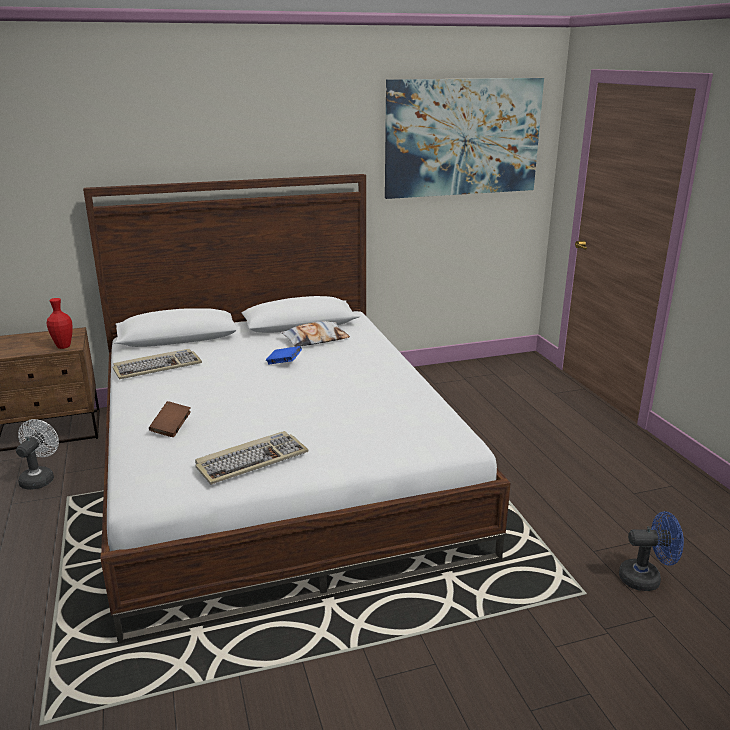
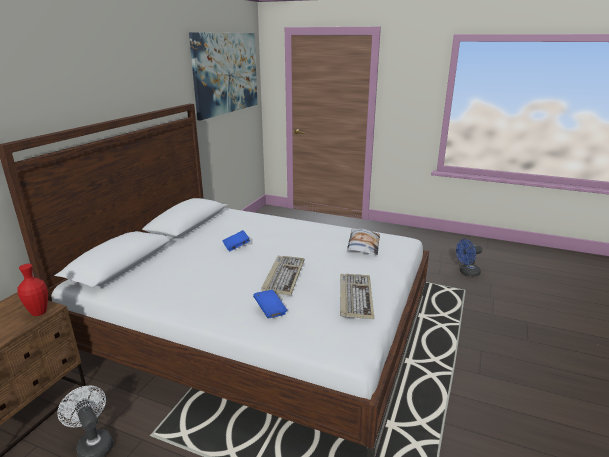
camera: 50 degrees left, 0 degrees up
(157, 367) = (158, 287): keyboard -> keyboard (283, 276)
(171, 428) = (270, 311): brown book -> blue book
(315, 339) = (221, 227): pillow -> pillow (363, 245)
(646, 578) = (467, 273): blue fan -> blue fan turned 150 degrees counterclockwise

